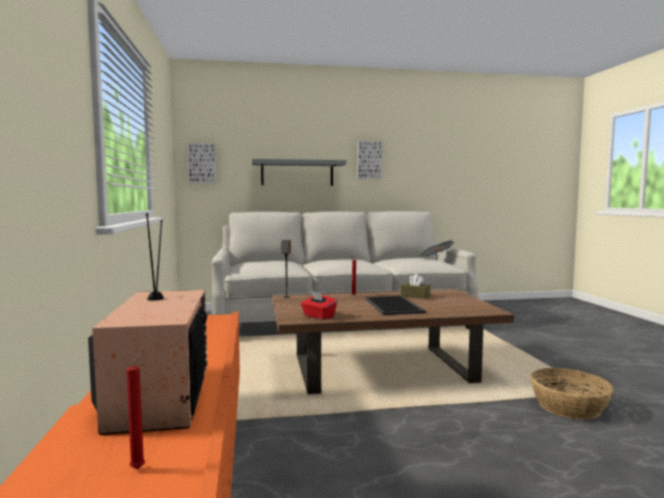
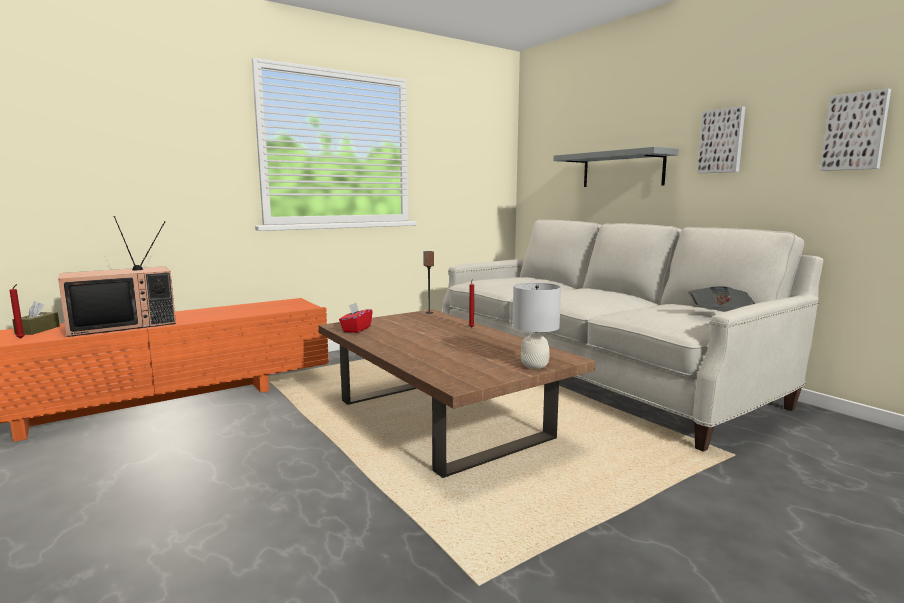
camera: 65 degrees right, 5 degrees up
(202, 163) = (536, 164): picture -> picture (855, 132)
(394, 306) = (434, 344): tray -> none
(415, 296) = (504, 347): brown tissue box -> brown tissue box (37, 330)
(464, 297) = (535, 366): none -> grey table lamp
(569, 407) = (398, 553): basket -> none

